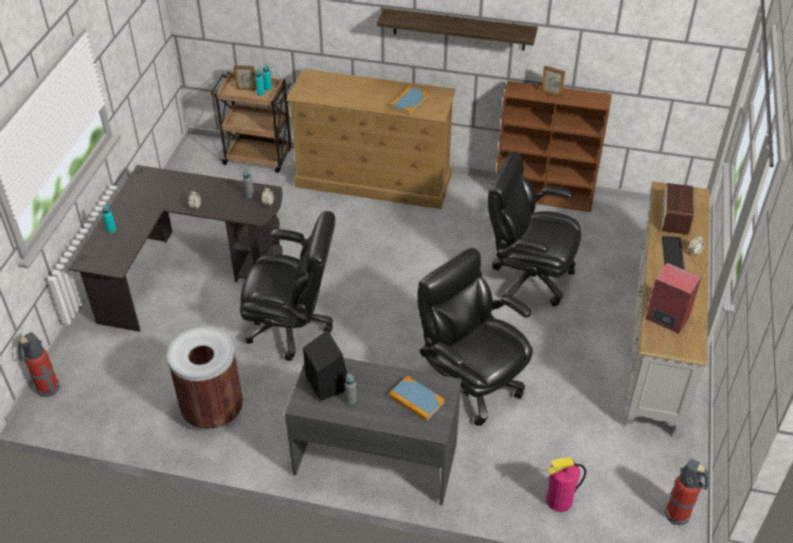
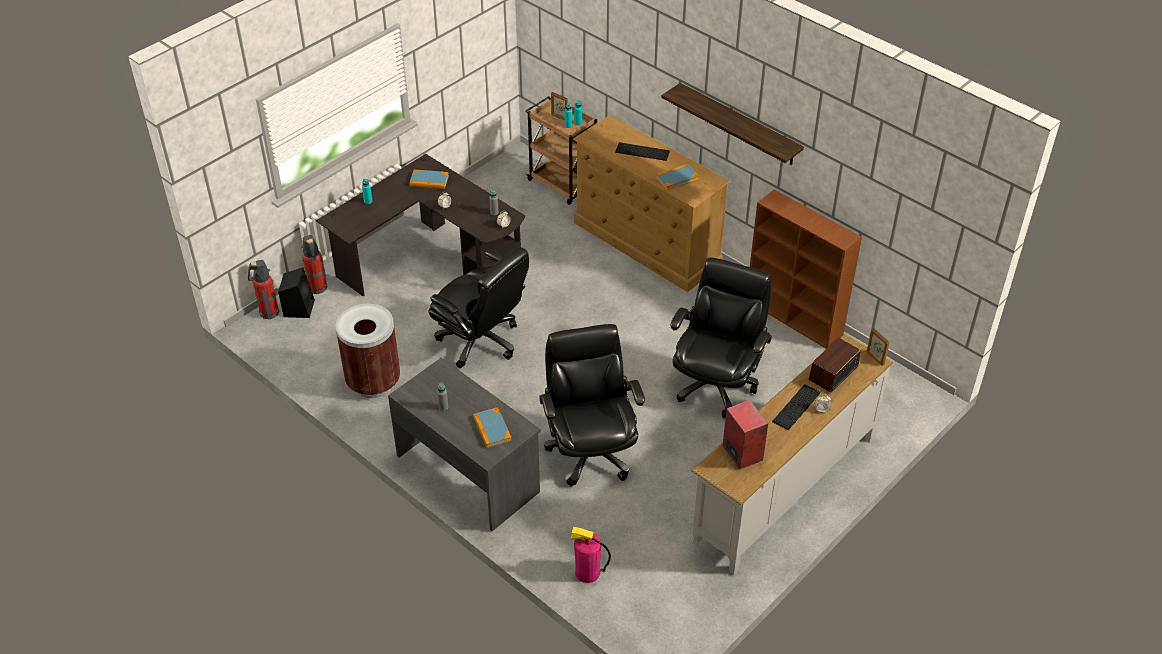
camera: 30 degrees right, 0 degrees up
(160, 189) = (429, 181): none -> book
(327, 382) = (436, 386): black speaker -> black speaker (299, 307)
(359, 89) = (643, 151): none -> keyboard
(528, 277) = (716, 384): black office chair -> black office chair turned 60 degrees clockwise
(551, 94) = (803, 216): picture frame -> picture frame (875, 358)
(678, 515) = (677, 631): fire extinguisher -> fire extinguisher (318, 288)

